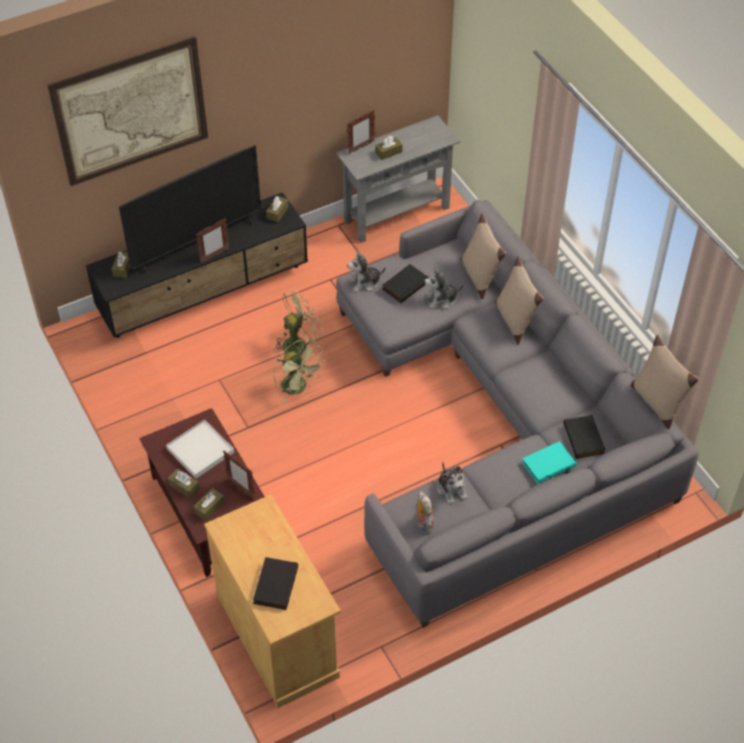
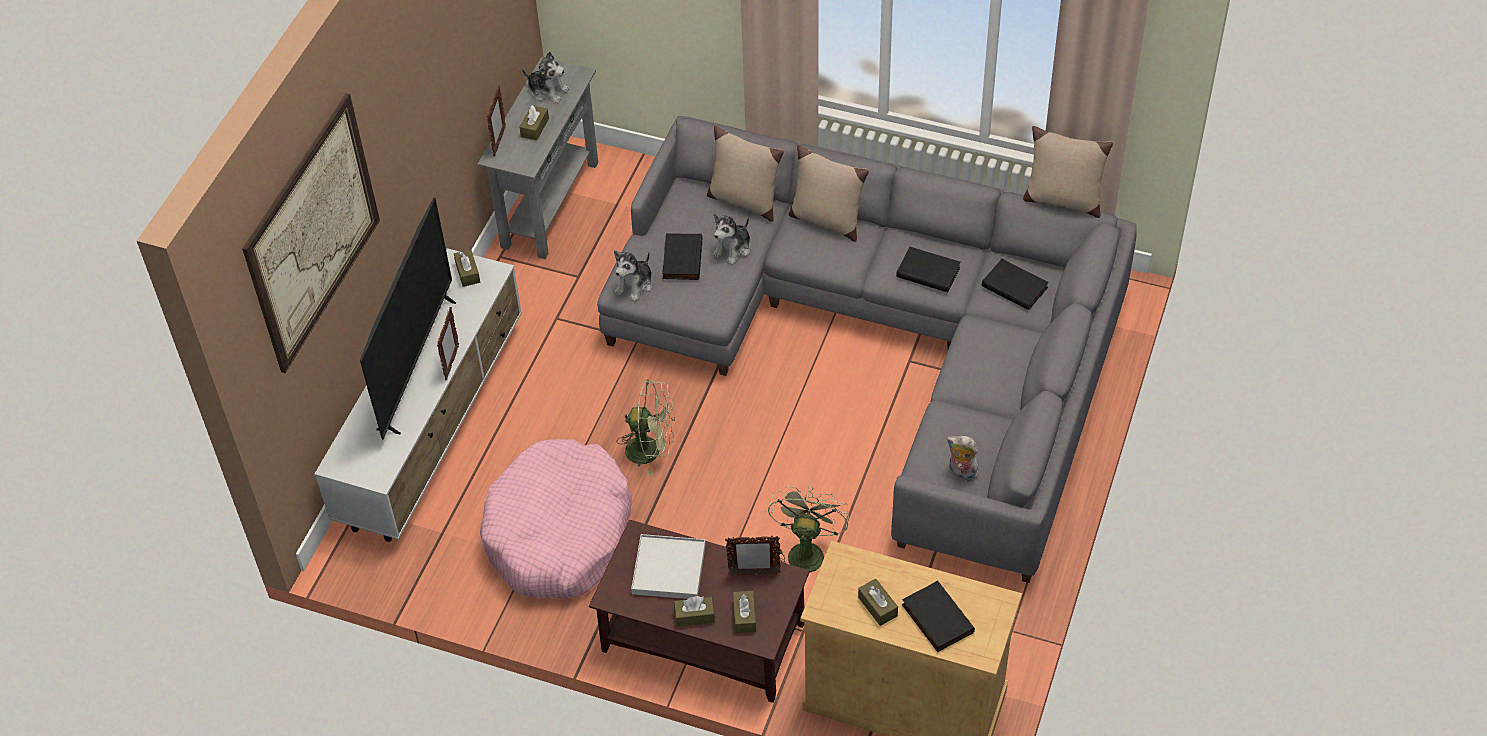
camera: 40 degrees left, 0 degrees up
(123, 268) = (362, 446): brown tissue box -> brown tissue box (877, 606)
(202, 397) = (559, 533): none -> pink dog bed
(205, 292) = (434, 424): black tv stand -> white tv stand
(298, 343) = (598, 405): green fan -> green fan (806, 550)
(451, 489) = (950, 422): plush toy -> plush toy (547, 91)
(541, 392) = (929, 271): none -> black book
(548, 463) = (1008, 333): turquoise book -> none

